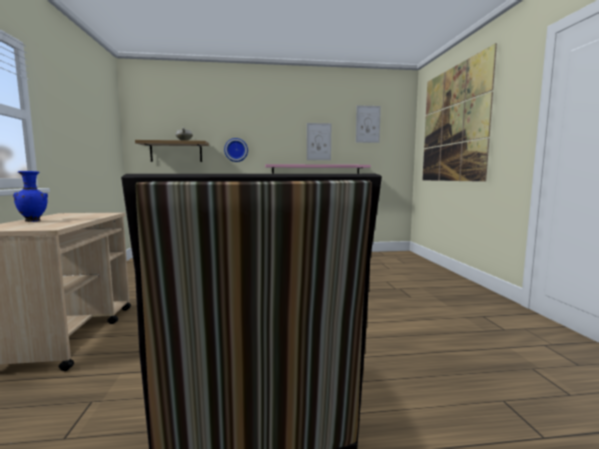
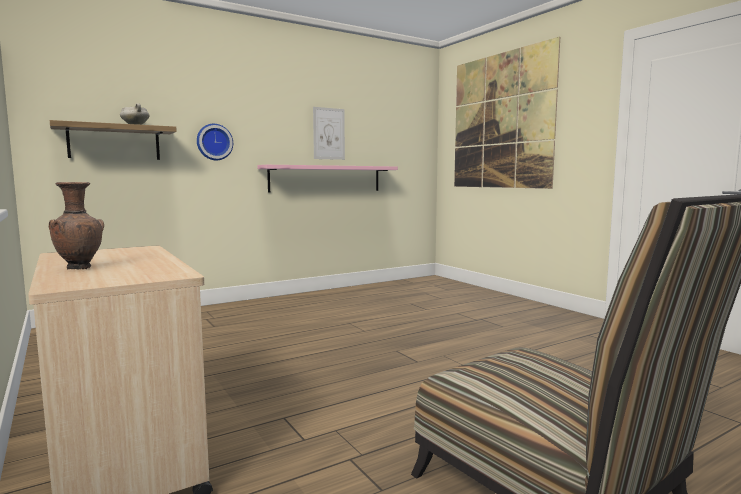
camera: 25 degrees left, 0 degrees up
(34, 221) = (80, 268): blue vase -> brown vase
(368, 124) = (387, 113): picture -> none

